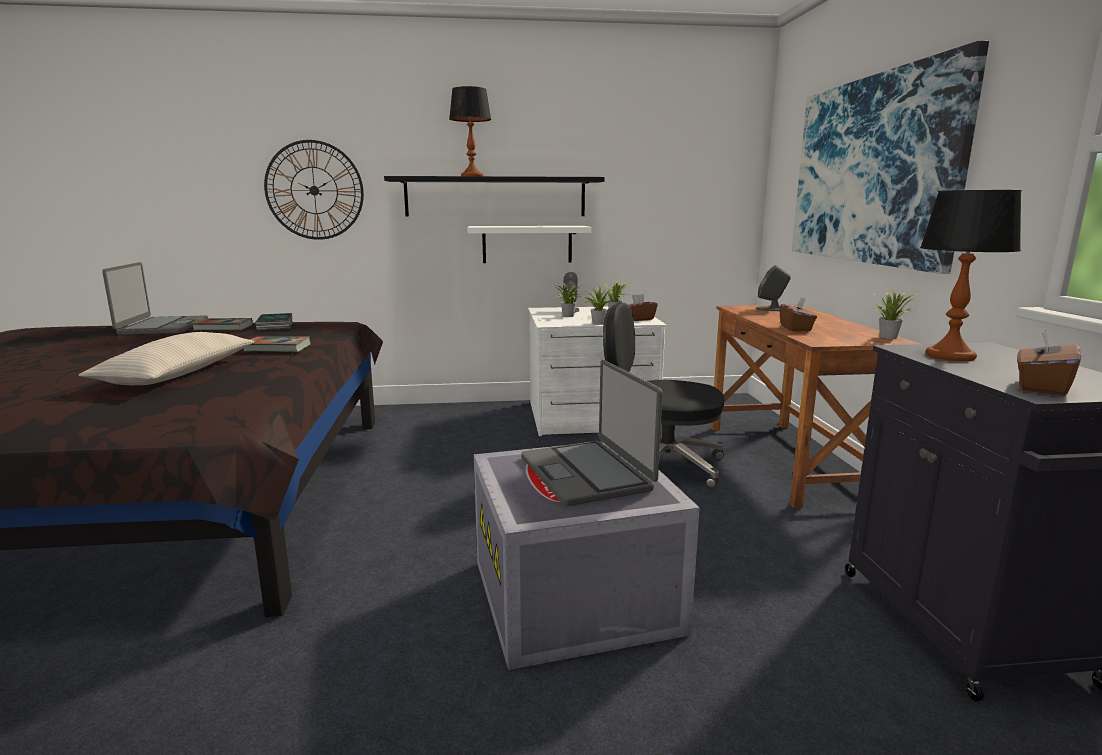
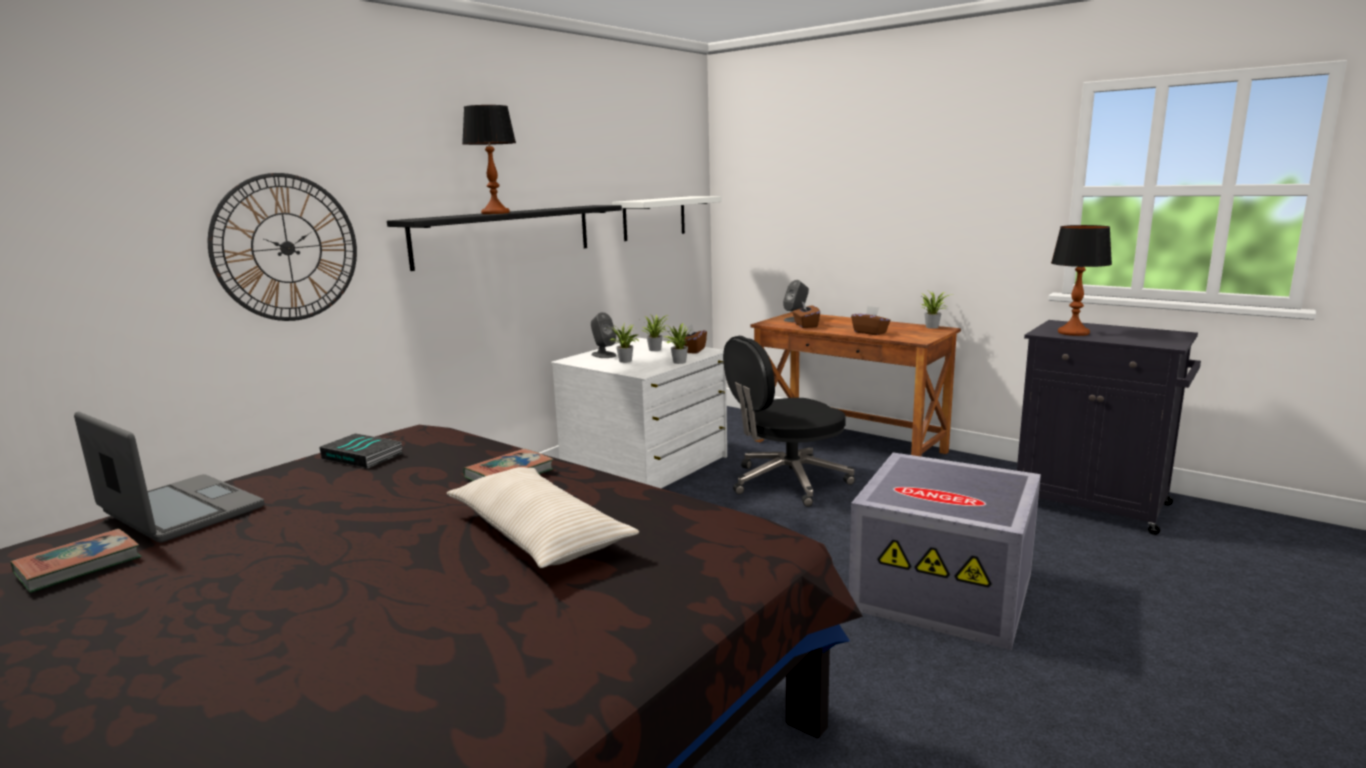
camera: 45 degrees left, 0 degrees up
(223, 328) = (298, 481): book -> book (79, 566)
(527, 244) = (539, 287): white shelf -> white shelf (654, 218)
(587, 473) = (946, 482): laptop -> none
(872, 170) = (870, 196): picture -> none
(1041, 387) = (1157, 341): brown tissue box -> brown tissue box (805, 325)

